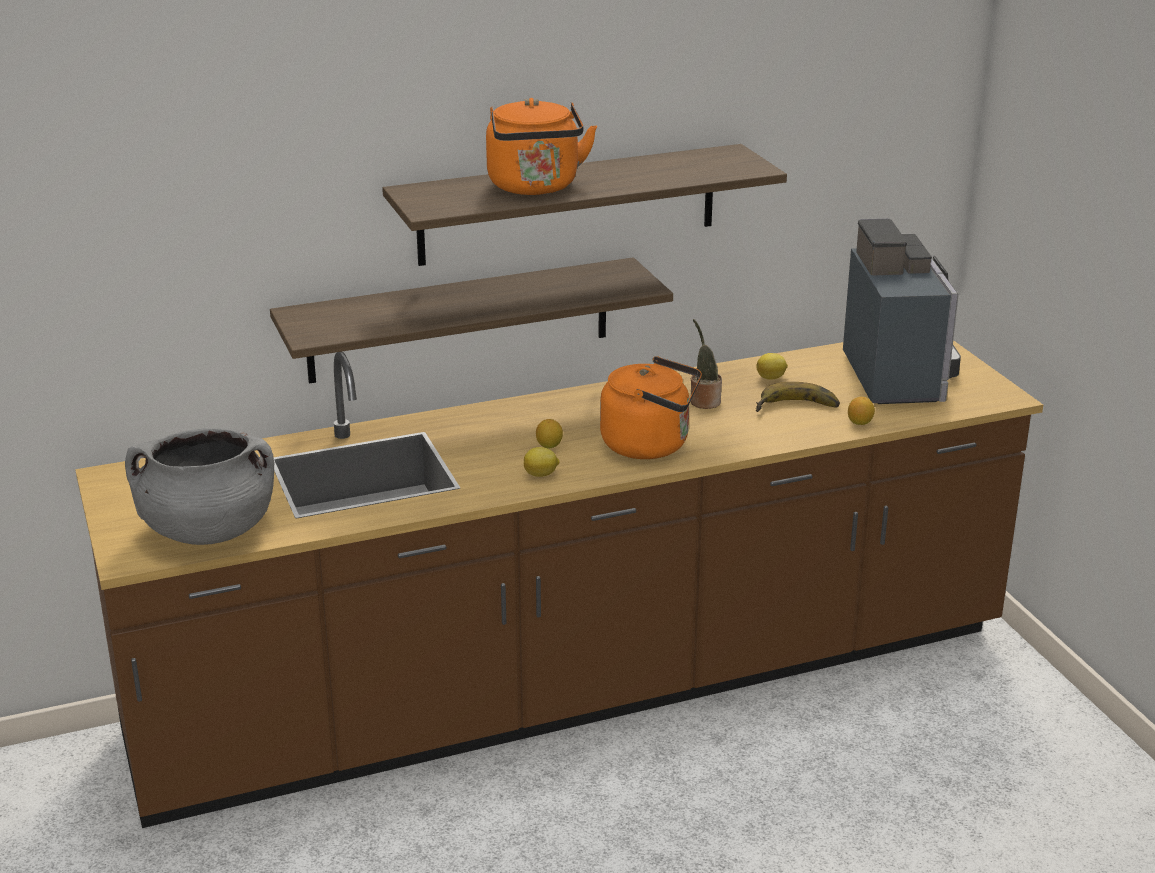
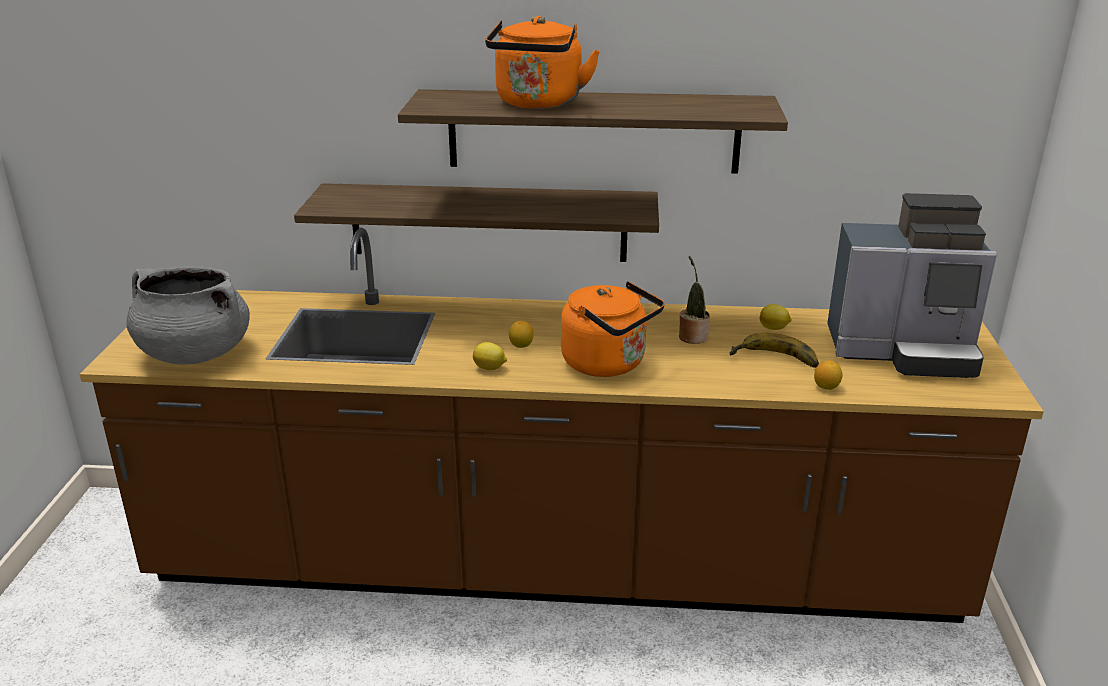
camera: 25 degrees right, 0 degrees up
(899, 376) = (903, 351): coffee machine -> coffee machine turned 75 degrees clockwise

